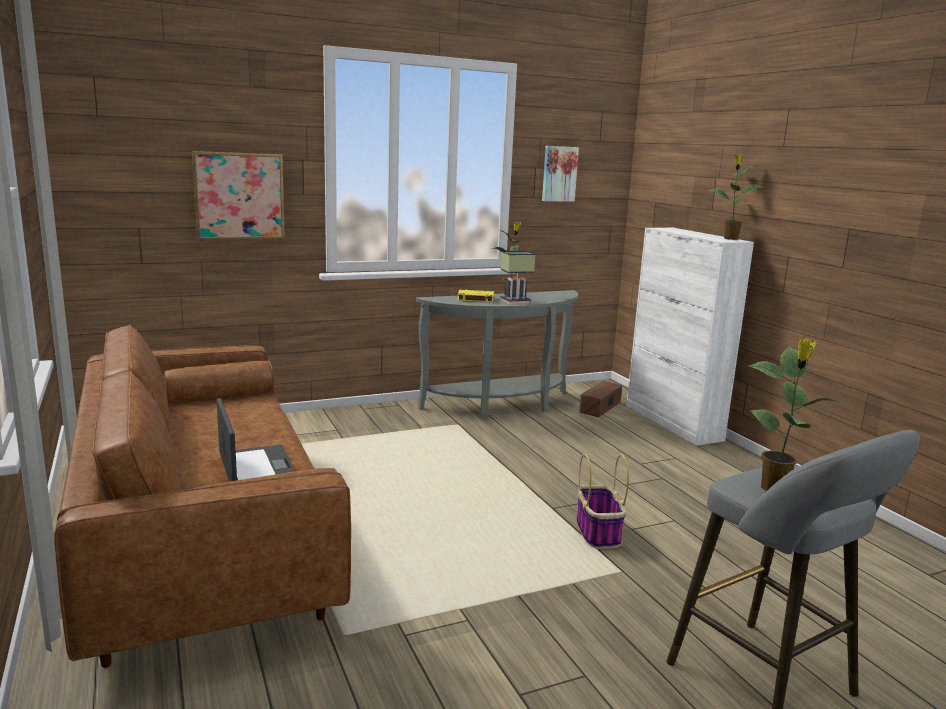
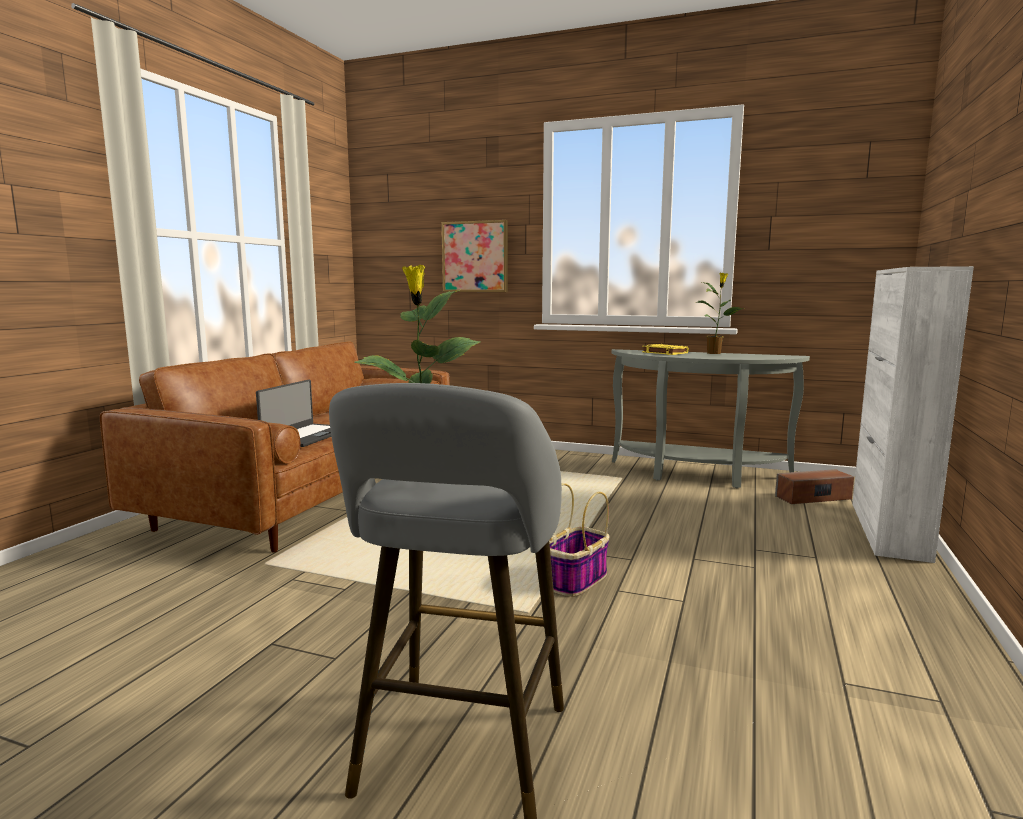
camera: 45 degrees right, 5 degrees down
(515, 302) = (698, 356): table lamp -> none
(559, 174) = (802, 221): picture -> none
(730, 238) = (946, 266): potted plant -> none

